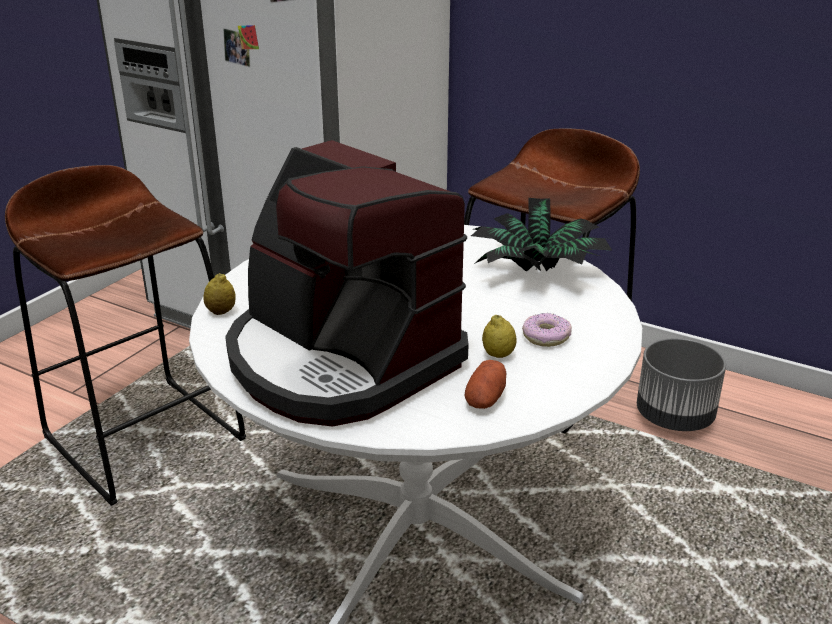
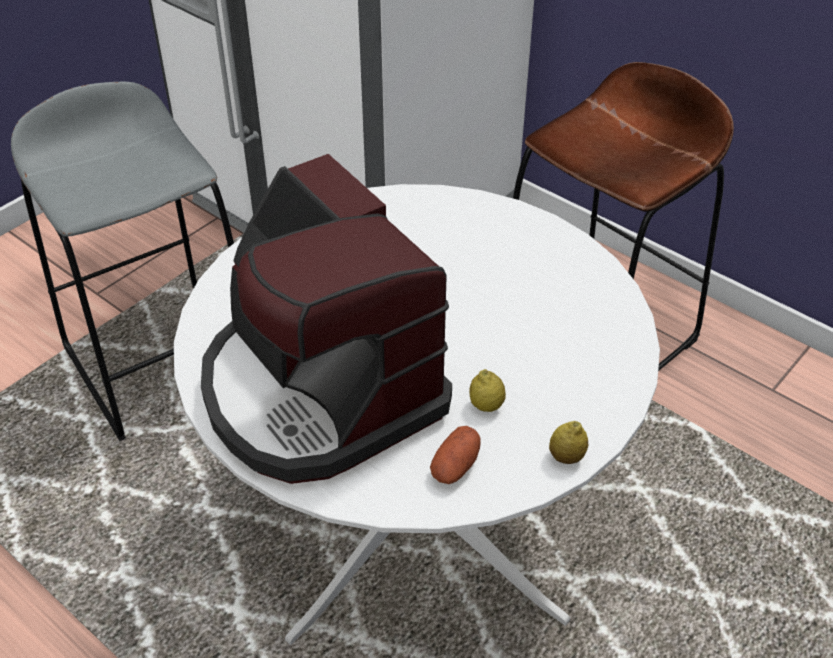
camera: 10 degrees right, 15 degrees up
(145, 438) = (163, 361): brown stool -> grey stool
(221, 312) = (213, 305): lemon -> lemon (566, 457)
(539, 272) = (567, 284): potted plant -> none
(545, 337) = (545, 385): donut -> none
(674, 418) = (735, 409): grey planter -> none

